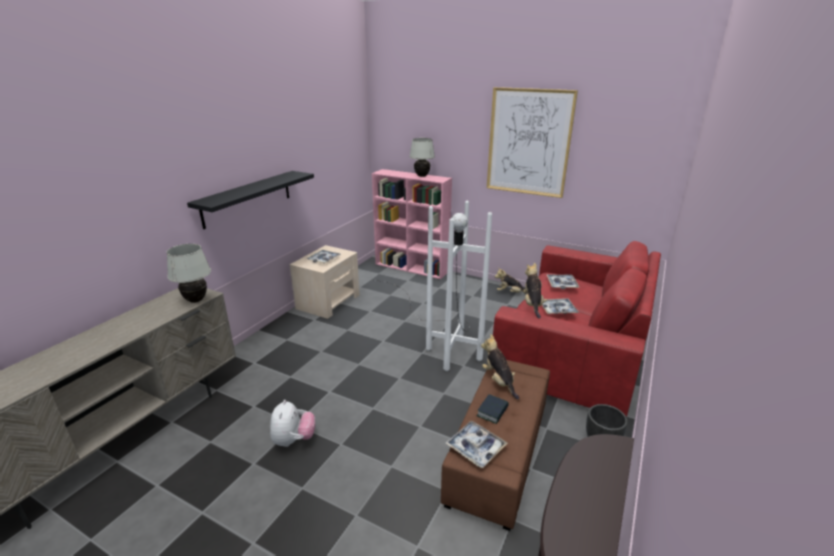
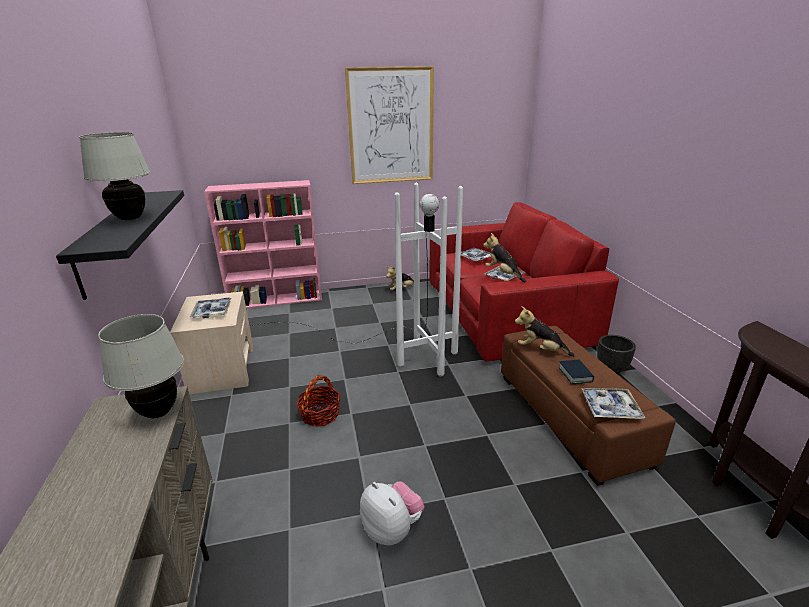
camera: 40 degrees left, 0 degrees up
(341, 355) = (320, 414): none -> basket
(421, 176) = (273, 184): white table lamp -> white table lamp (130, 219)

